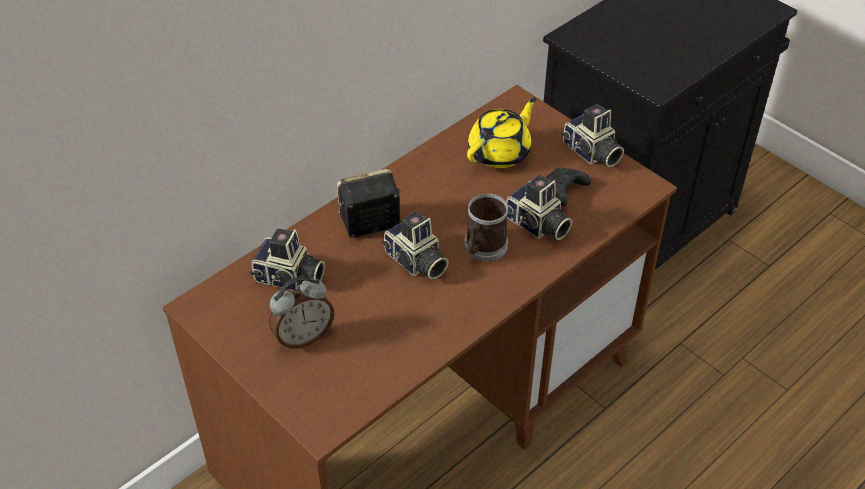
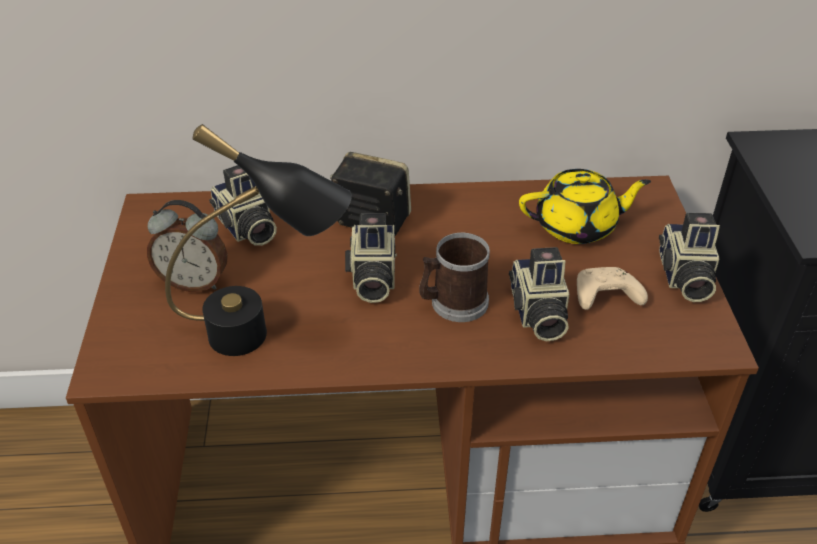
camera: 40 degrees right, 5 degrees down
(396, 340) = (266, 336): none -> black table lamp
(562, 192) = (604, 298): black game controller -> beige game controller

